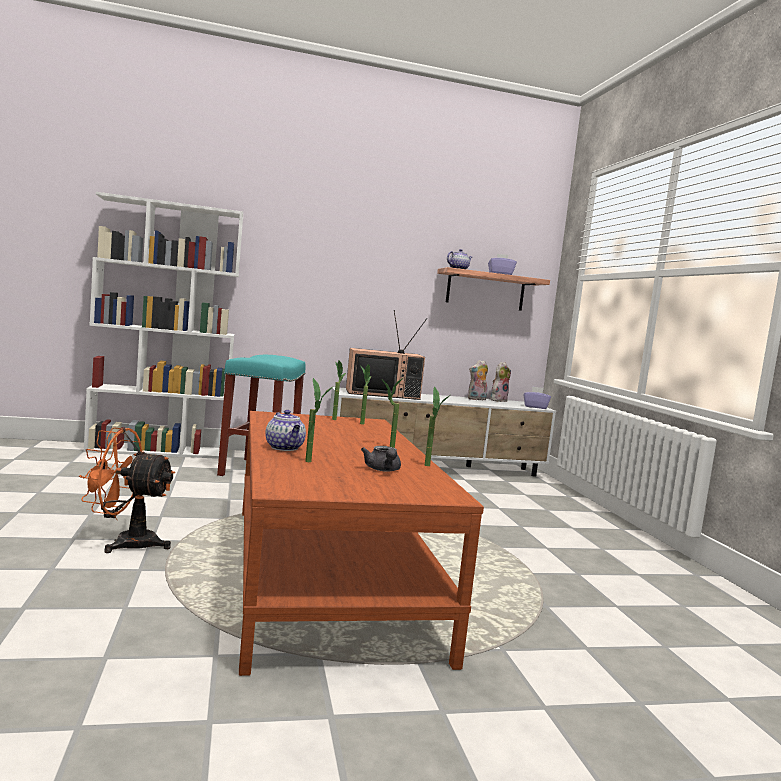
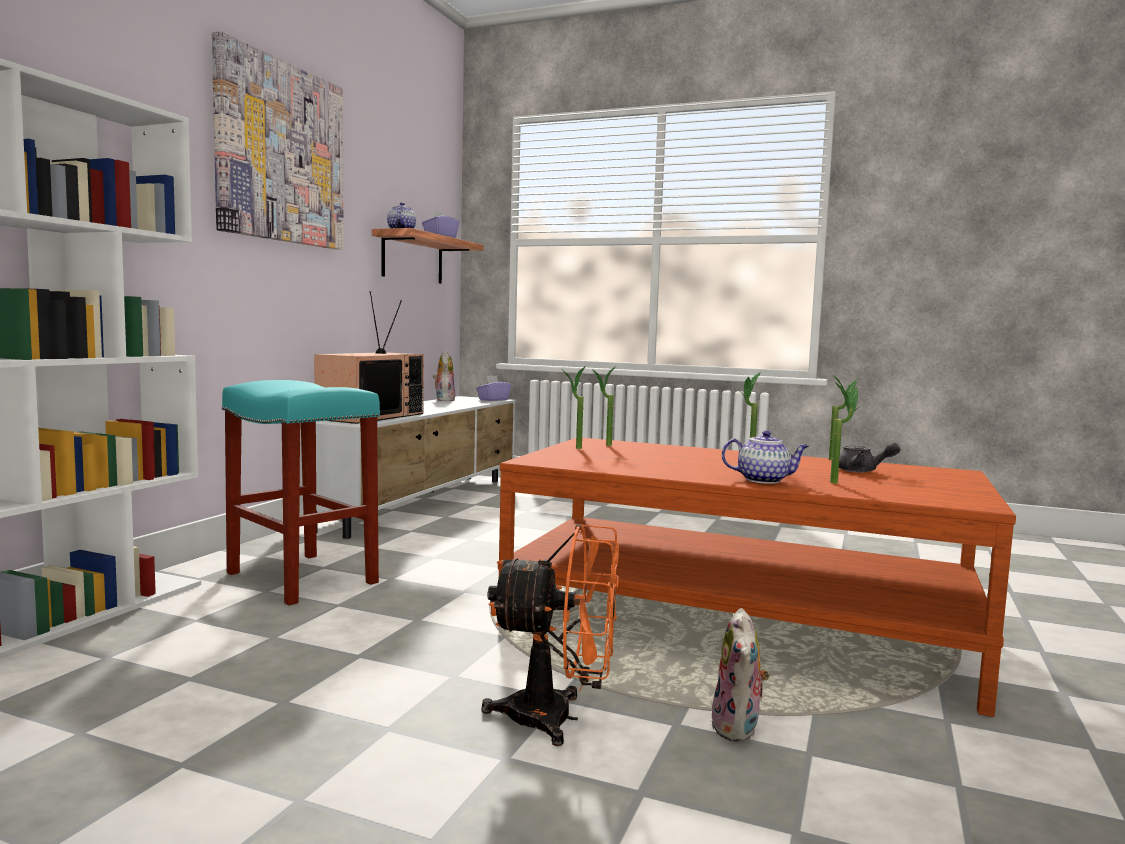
camera: 55 degrees left, 0 degrees up
(125, 542) = (557, 718): orange fan -> orange fan turned 120 degrees counterclockwise
(351, 223) = (280, 153): none -> picture
(477, 399) = (433, 403): plush toy -> plush toy (738, 729)

